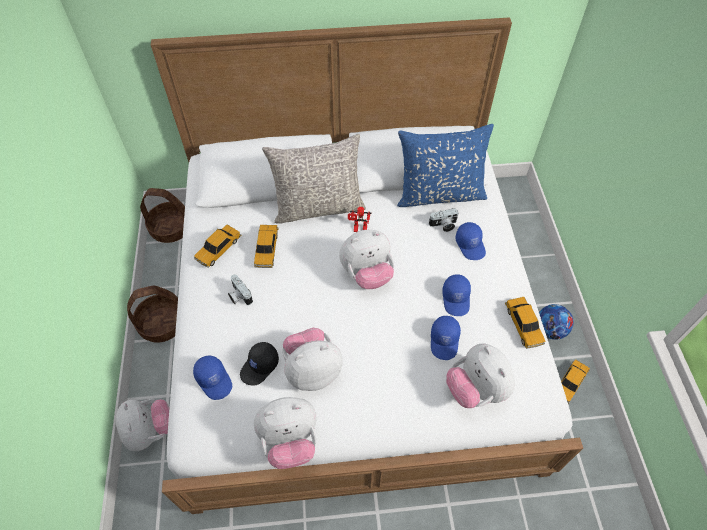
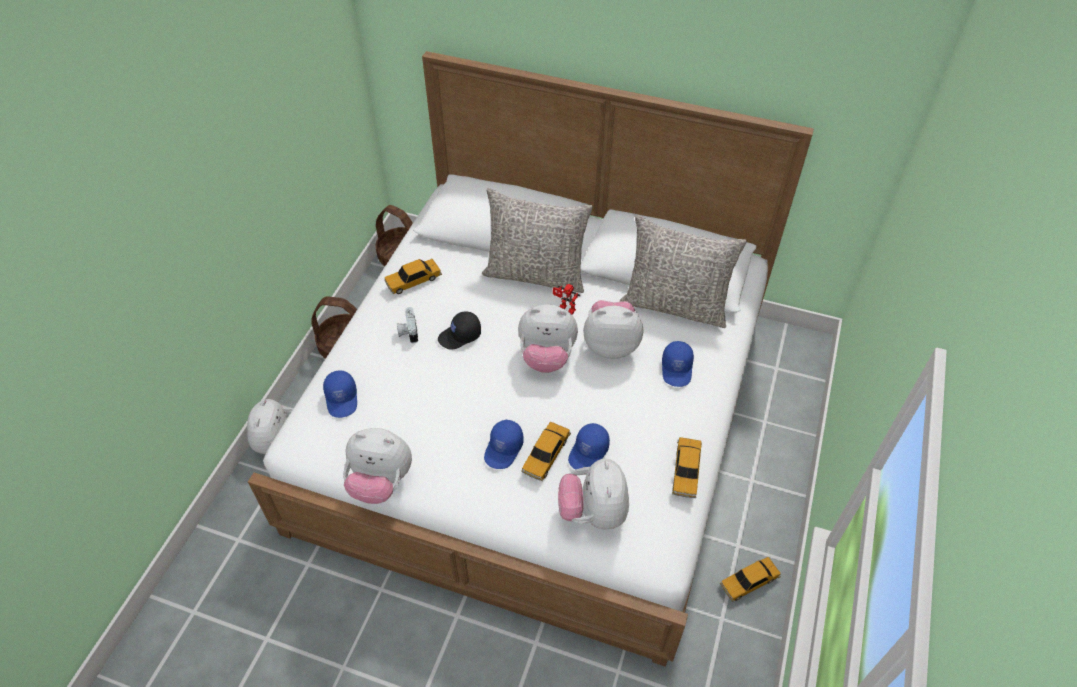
camera: 25 degrees right, 5 degrees down
(260, 367) = (390, 404): black cap -> black cap (460, 336)
(266, 249) = (459, 297): toy car -> toy car (546, 455)
(312, 370) = (438, 426): plush toy -> plush toy (611, 344)
(439, 194) = (675, 305): blue pillow -> grey pillow
(443, 225) = (659, 338): camera -> none
(456, 299) = (627, 416): blue cap -> blue cap (504, 449)
(550, 330) = (759, 515): football -> none

